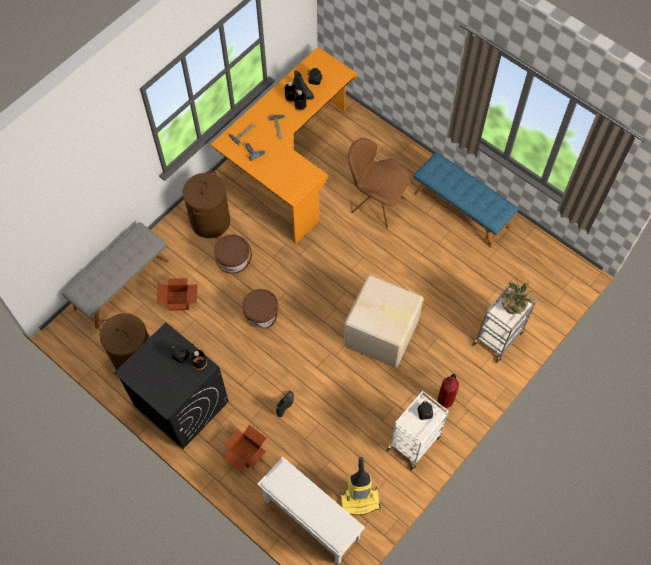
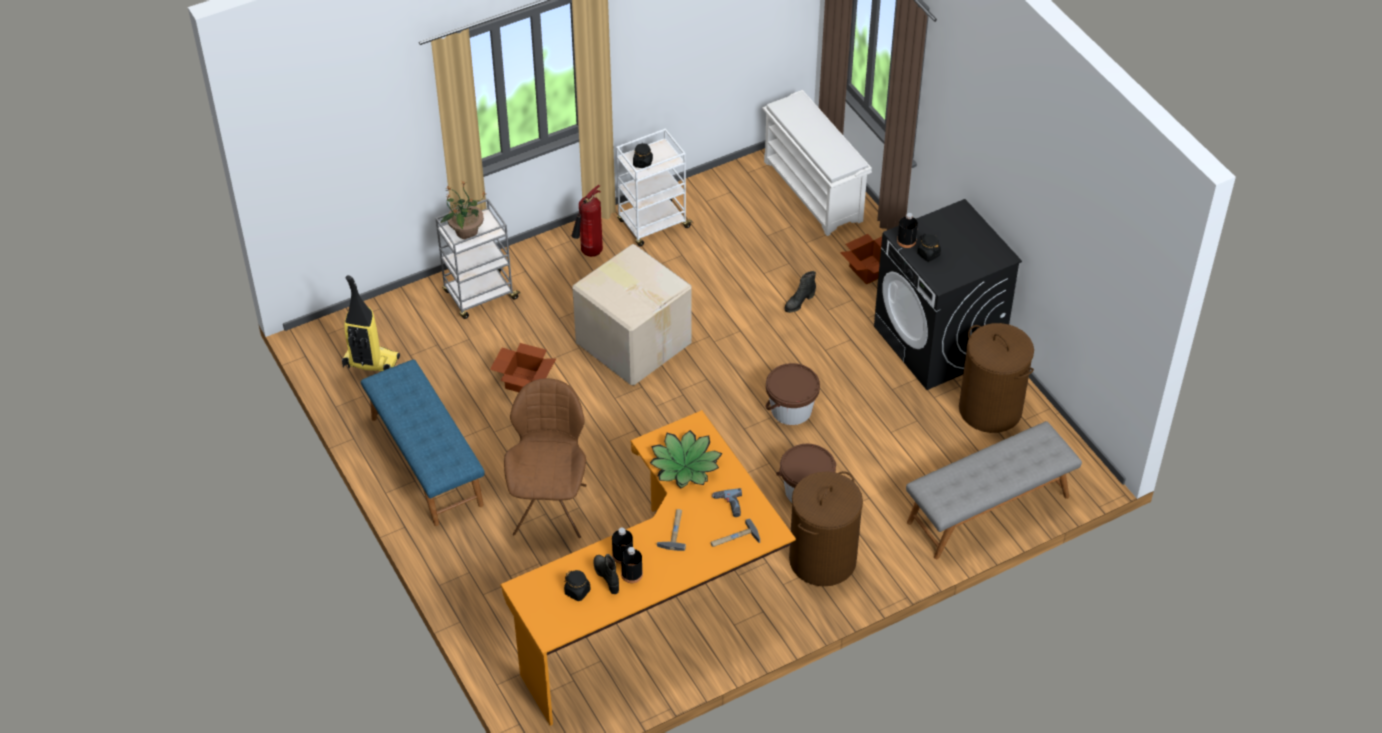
camera: 160 degrees left, 15 degrees down
(180, 301) = (905, 462): cardboard box -> cardboard box (524, 380)
(288, 167) = (685, 466): none -> potted plant
(360, 500) = (747, 192): vacuum cleaner -> vacuum cleaner (370, 363)
(376, 204) = (550, 507): brown chair -> brown chair turned 135 degrees counterclockwise

